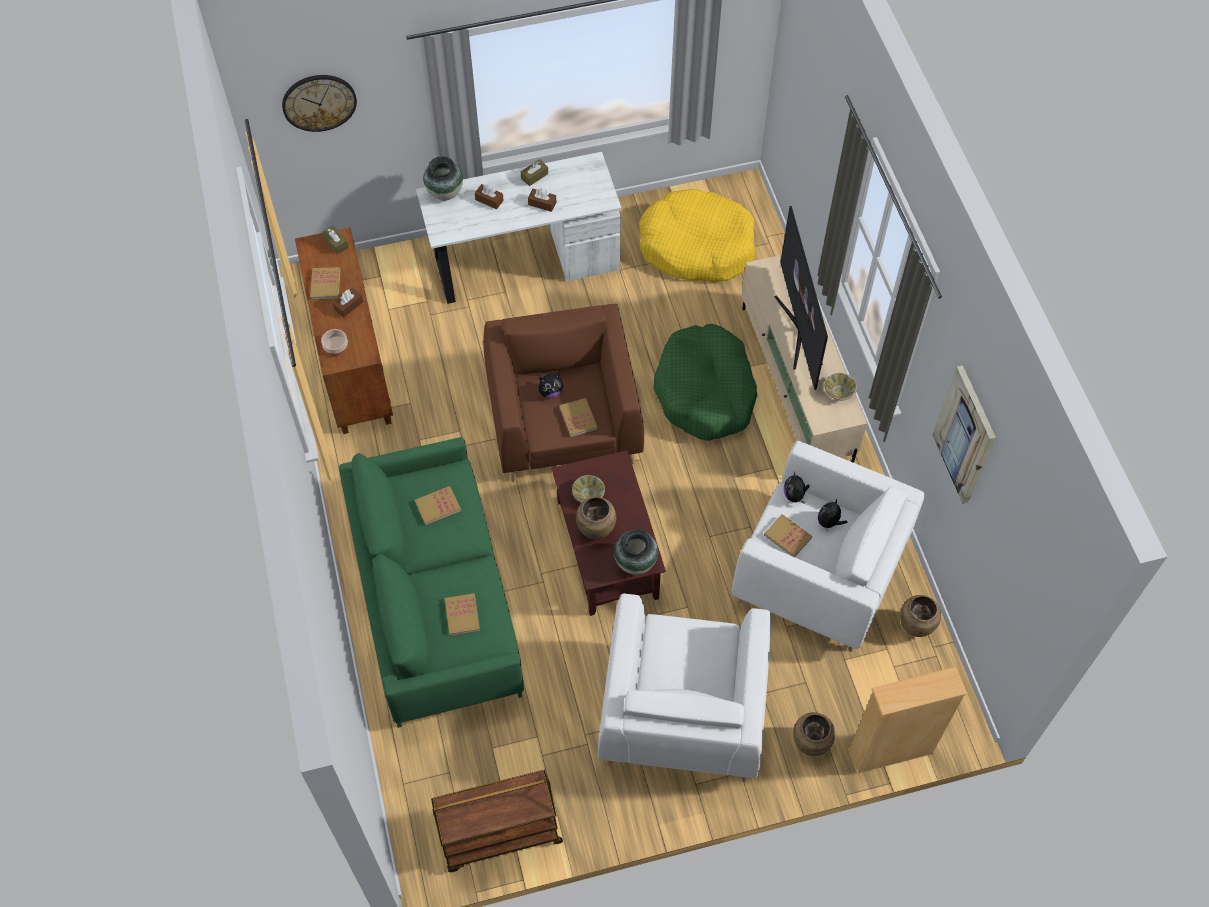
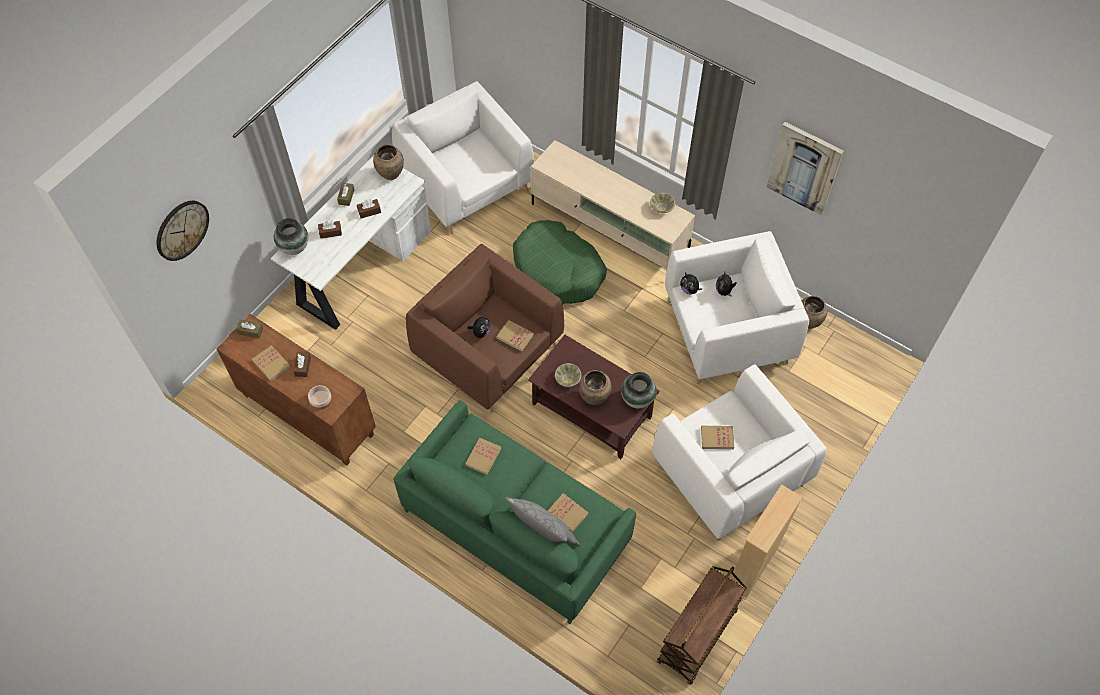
camera: 40 degrees left, 0 degrees up
(423, 616) = (543, 533): none -> grey pillow
(696, 246) = (466, 184): yellow dog bed -> white armchair
(787, 536) = (709, 317): book -> book (717, 438)
(798, 330) = (602, 186): television -> none
(810, 744) = (816, 434): brown vase -> brown vase (390, 174)
(890, 751) = (862, 404): beige bookcase -> beige bookcase (752, 567)

